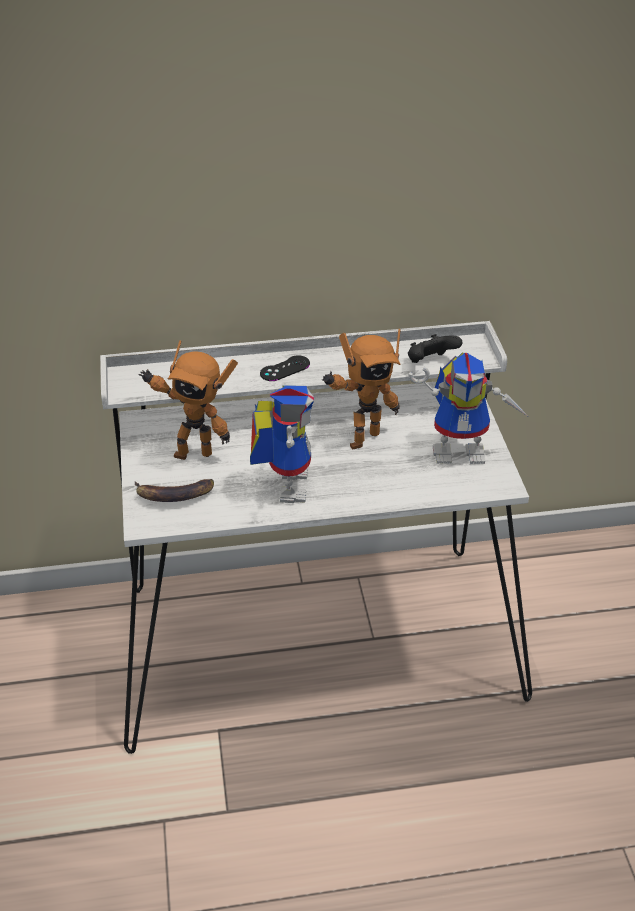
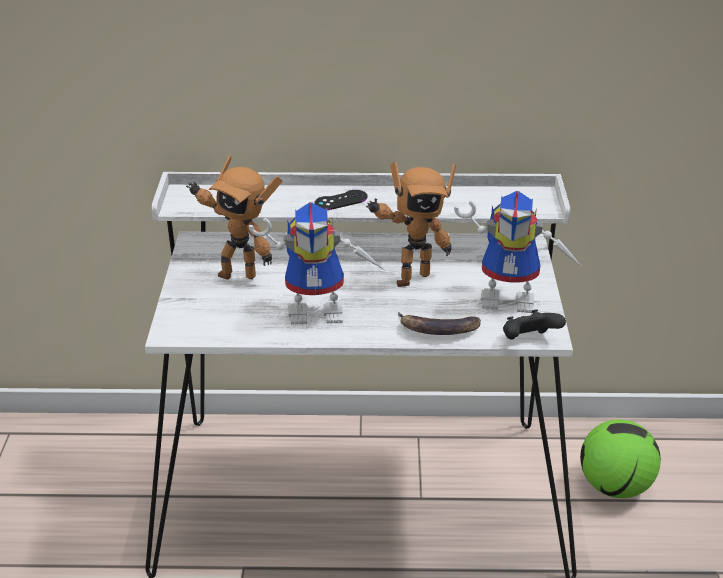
camera: 10 degrees right, 5 degrees down
(173, 495) = (206, 310): banana -> banana (437, 329)
(284, 482) = (320, 310): toy robot -> toy robot turned 75 degrees clockwise
(430, 362) = (490, 207): black game controller -> black game controller (528, 340)
(551, 602) = (615, 485): none -> football

